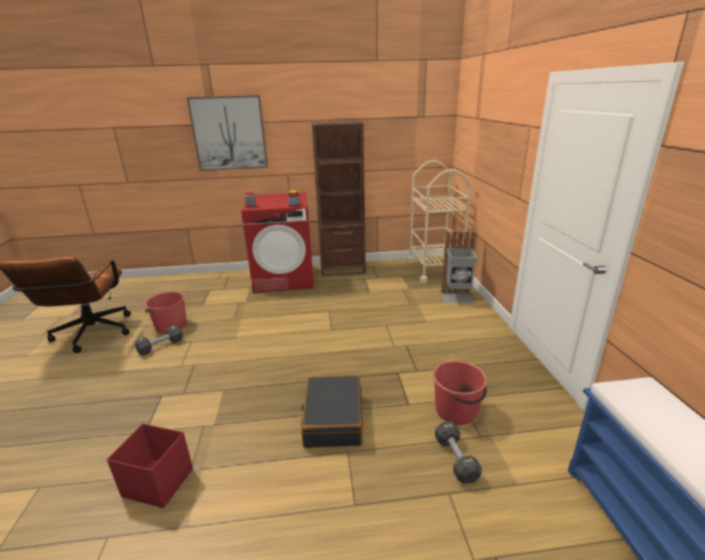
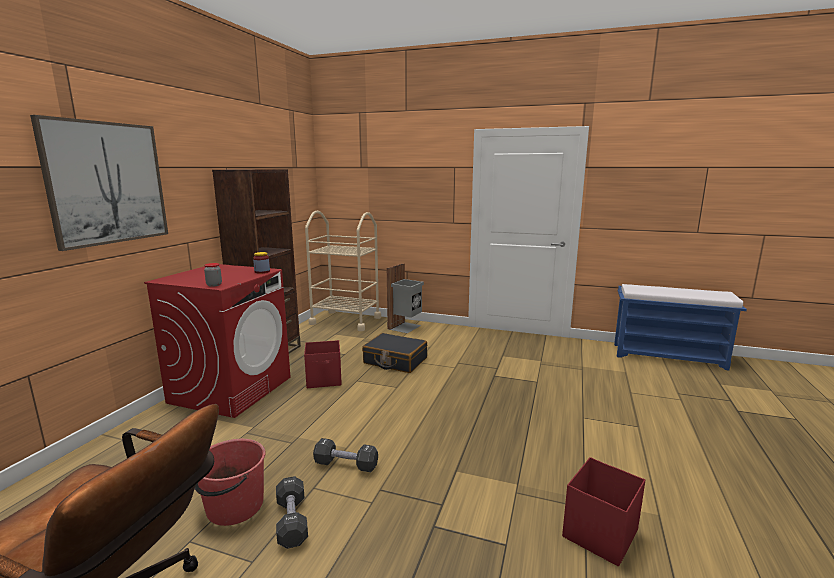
camera: 65 degrees left, 10 degrees down
(320, 300) = (324, 380): none -> red storage box
(333, 419) = (541, 415): black suitcase -> black suitcase (395, 361)
(456, 459) = (601, 382): black dumbbell -> black dumbbell (346, 465)
(457, 410) = (553, 368): red bucket -> none

